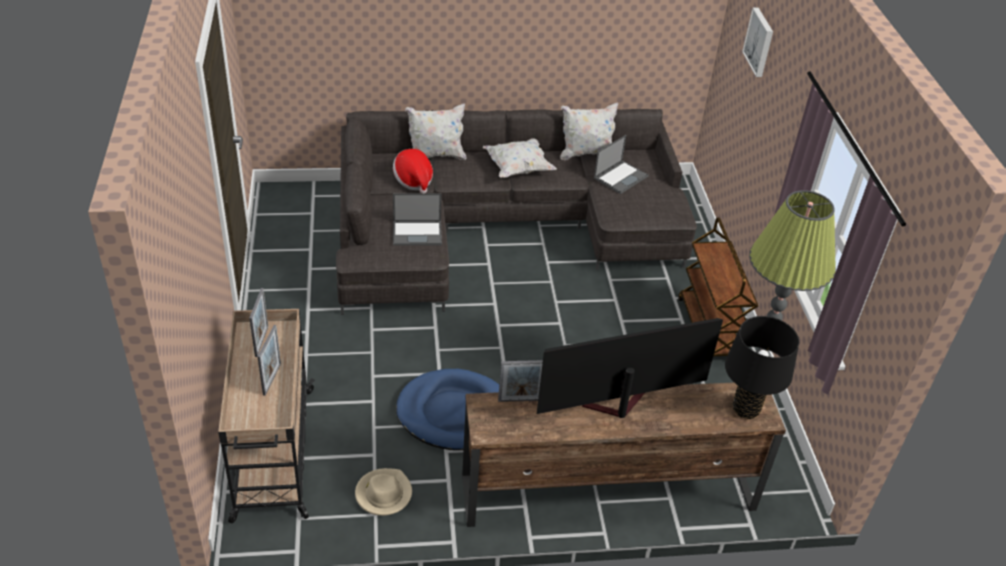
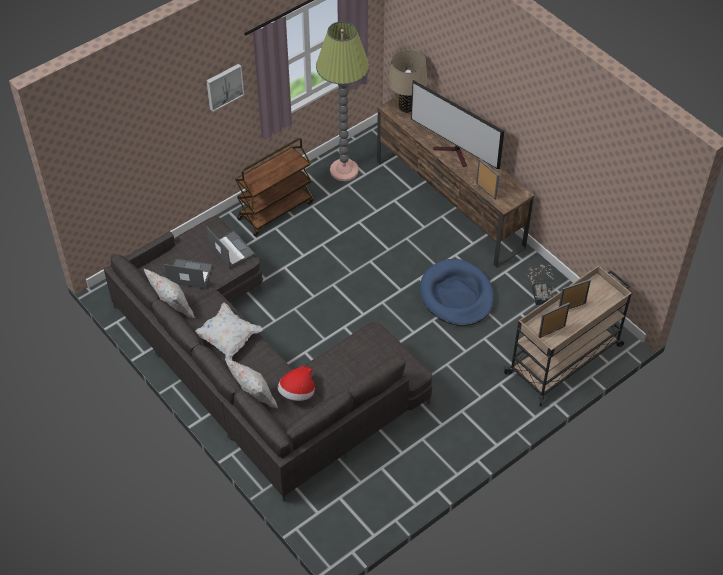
camera: 120 degrees left, 10 degrees up
(383, 494) = (540, 293): beige hat -> potted plant
(418, 233) = (357, 352): laptop -> laptop (231, 249)
(745, 409) = (406, 107): black table lamp -> beige table lamp
(760, 42) = (139, 115): picture -> picture (224, 86)

